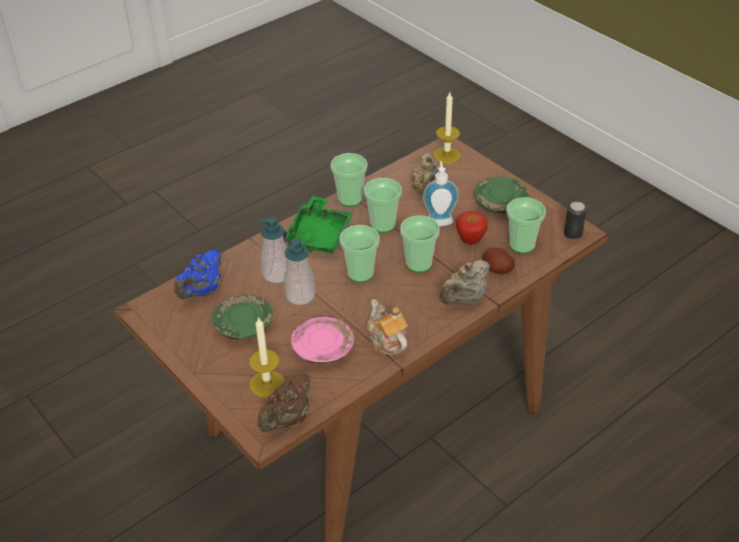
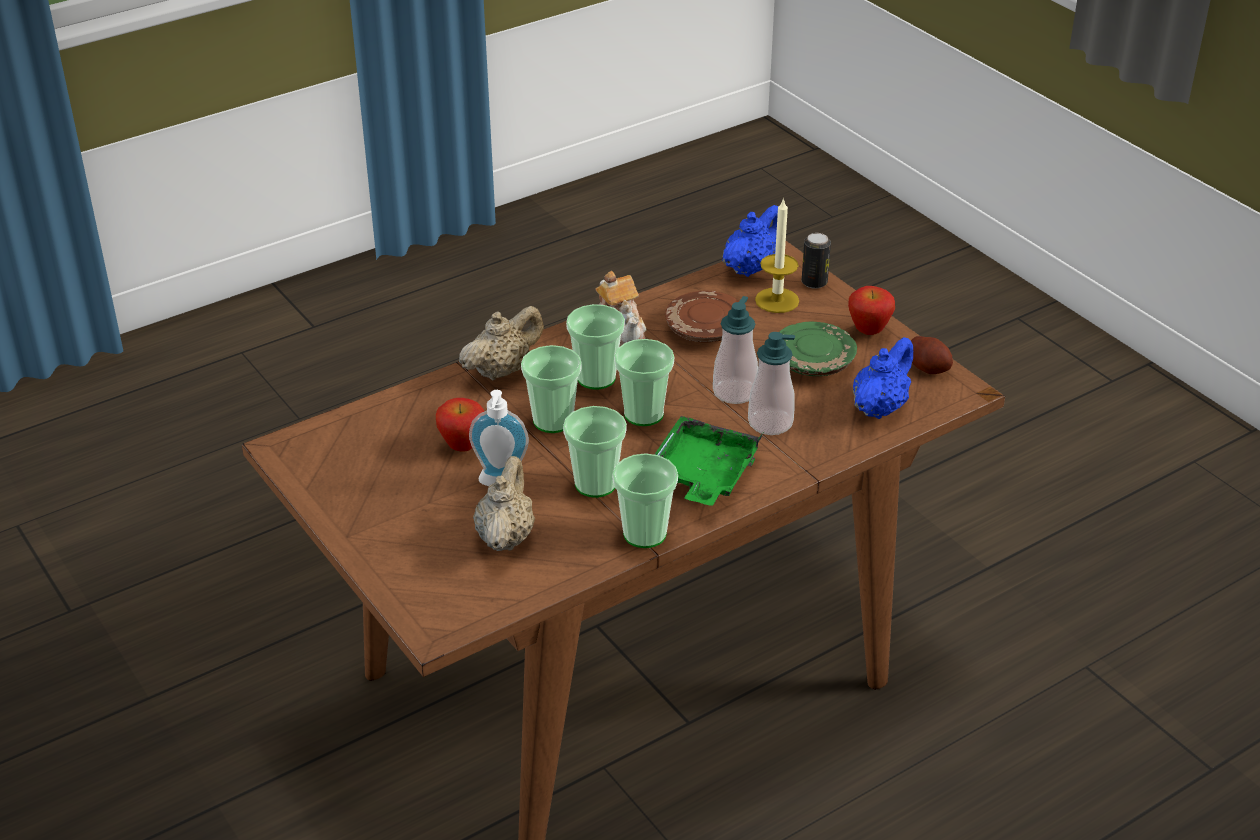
camera: 175 degrees left, 5 degrees down
(198, 357) = (869, 332): none -> apple
(287, 420) = (751, 268): brown teapot -> blue teapot
(323, 349) = (705, 329): pink plate -> brown plate
(447, 155) = (444, 609): candle -> none
(497, 269) = (438, 405): potato -> potato (928, 368)
(500, 203) = (386, 505): green plate -> none
(522, 245) = (385, 435): cup -> cup (596, 378)
(572, 234) = (297, 445): can -> can (814, 282)

